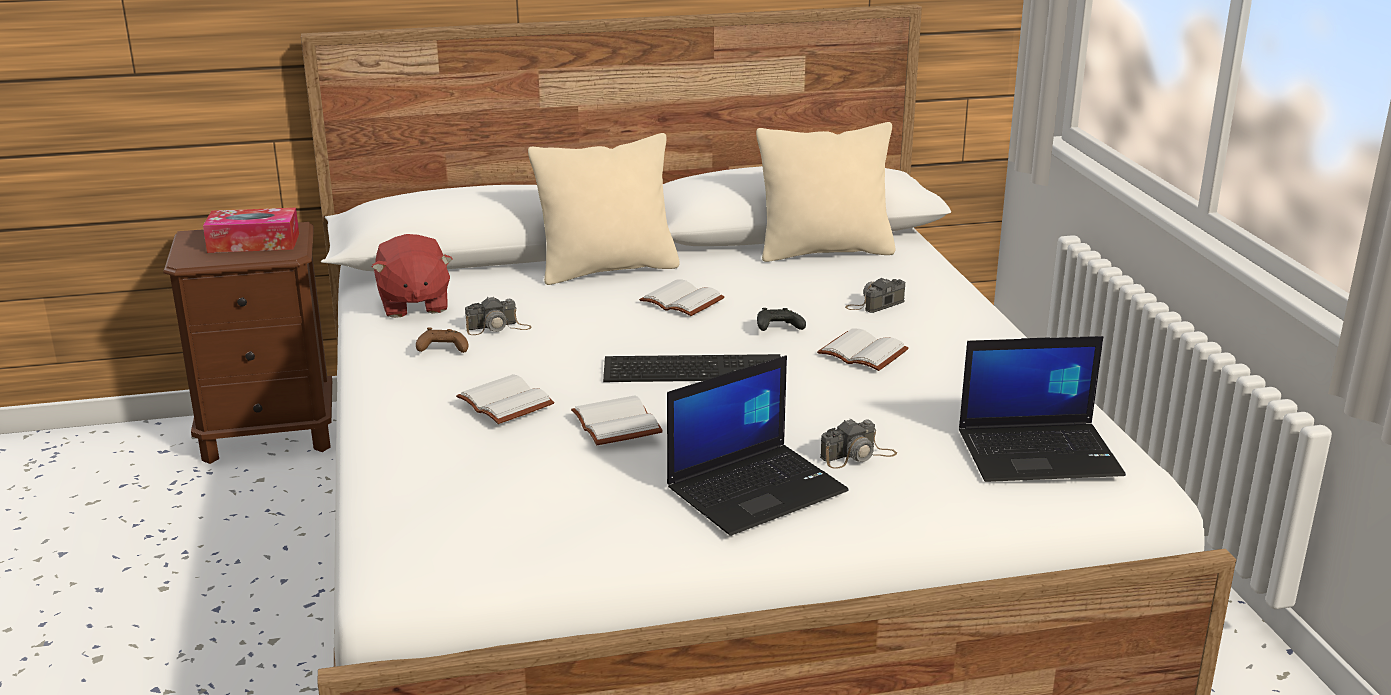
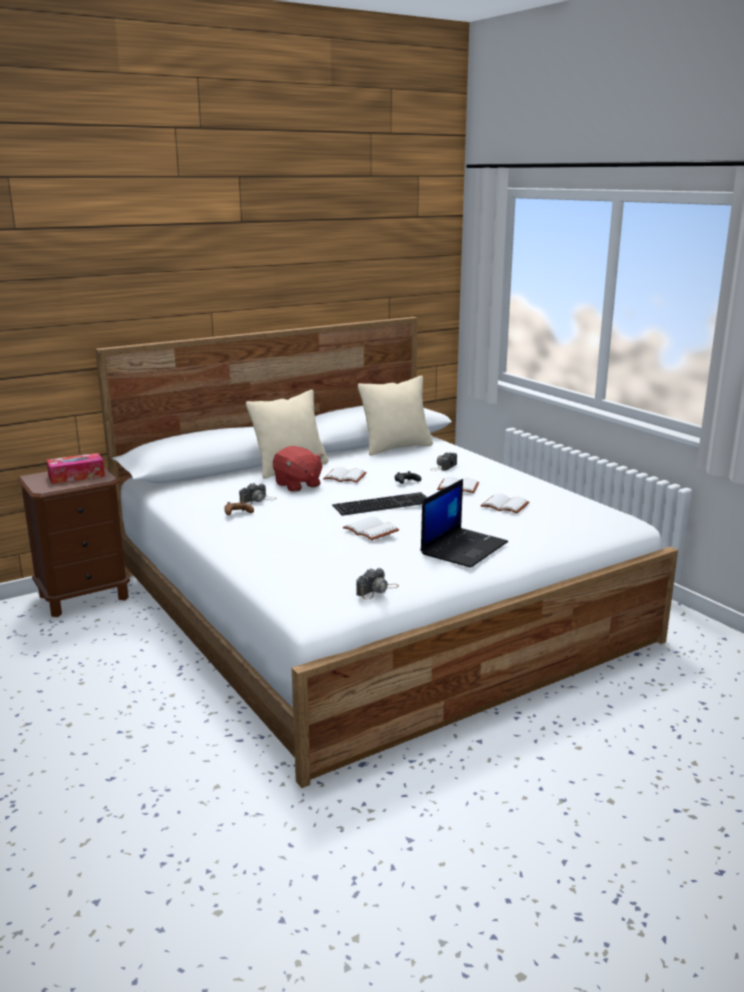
camera: 20 degrees left, 5 degrees down
(413, 304) = (197, 496): red plush toy -> red plush toy (297, 485)
(502, 402) = (299, 531): white book -> white book (503, 506)
(858, 455) = (497, 528): camera -> camera (377, 590)
(1040, 452) = (577, 515): laptop -> none

